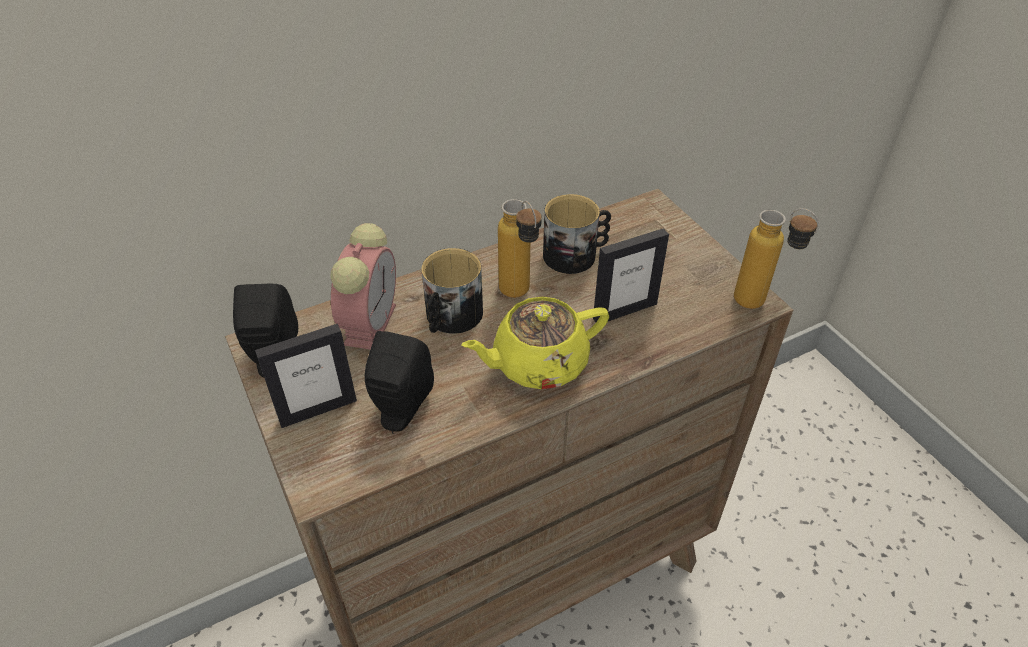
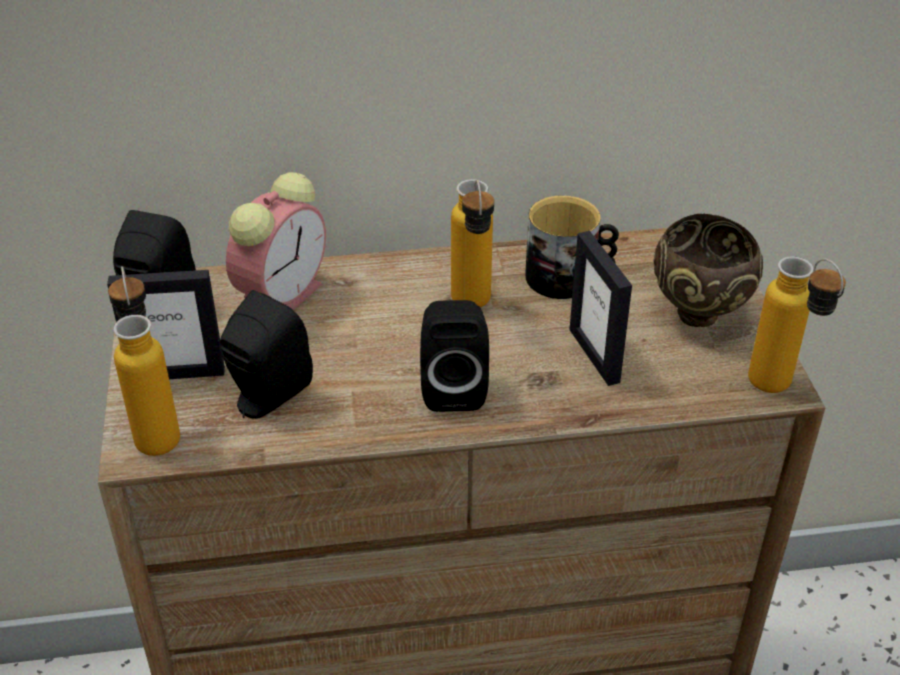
camera: 20 degrees right, 5 degrees down
(324, 462) = (156, 428): none -> bottle
(450, 318) = (377, 313): mug -> none
(538, 363) = (453, 388): yellow teapot -> black speaker
(624, 311) = (595, 355): picture frame -> picture frame turned 75 degrees clockwise
(679, 263) = (699, 317): none -> brown bowl

